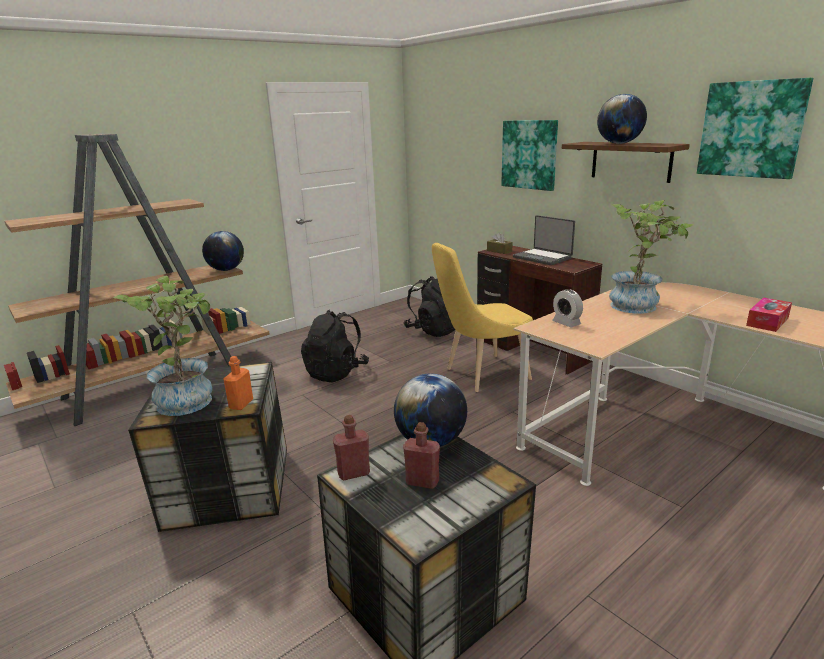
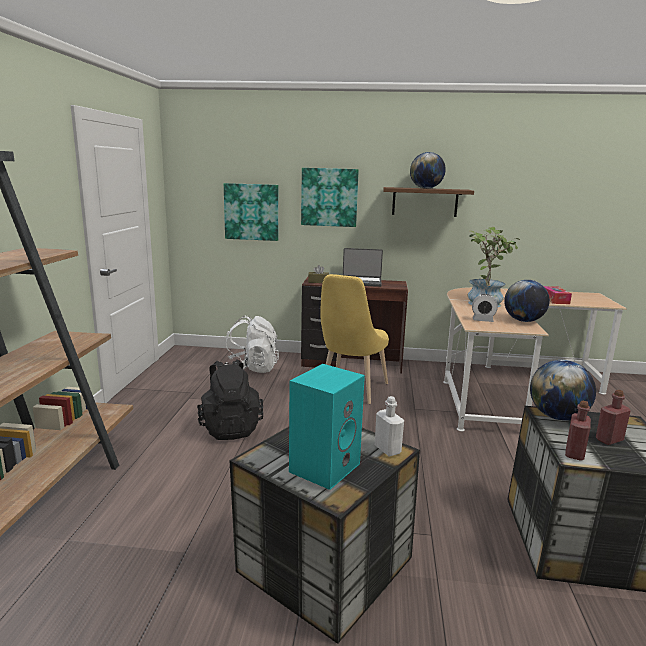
camera: 45 degrees left, 5 degrees down
(188, 398) = (324, 466): potted plant -> turquoise speaker
(226, 270) = (88, 337): globe -> globe (523, 321)
(241, 404) = (387, 449): orange bottle -> white bottle
(432, 331) = (251, 369): black backpack -> white backpack
(751, 129) = (509, 180): picture -> picture (251, 212)

